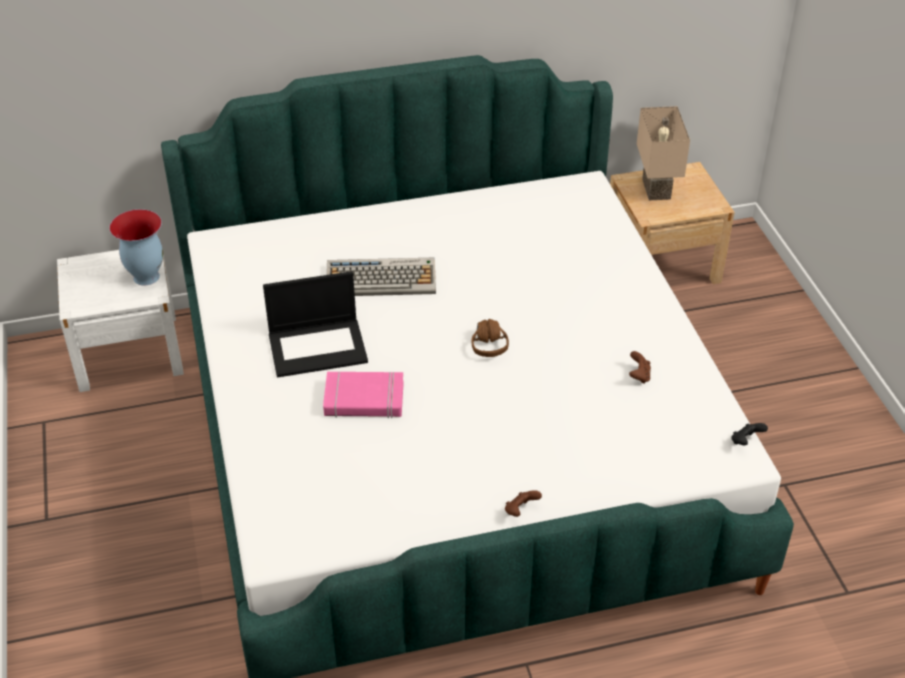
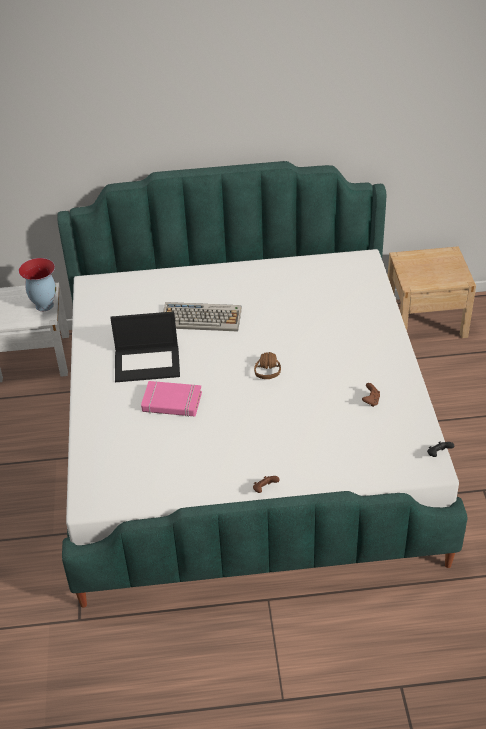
camera: 10 degrees right, 0 degrees up
(658, 189) = (422, 265): beige table lamp -> none

